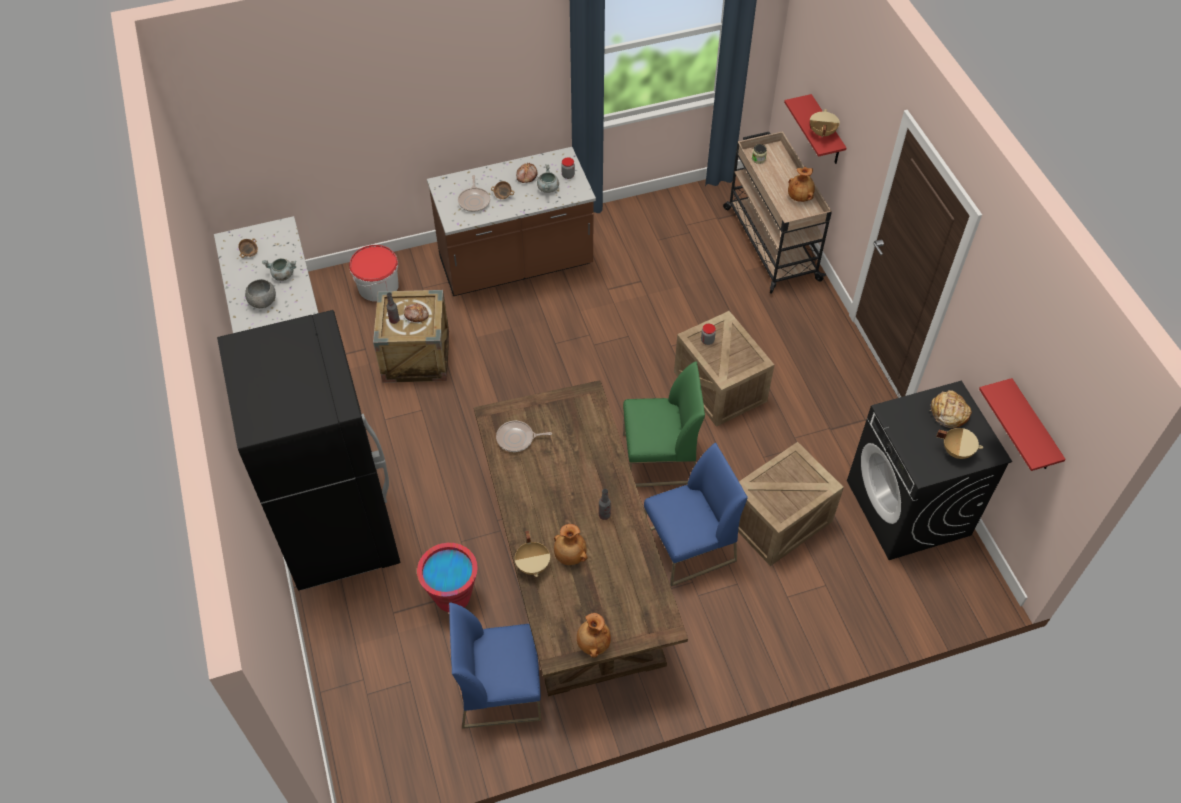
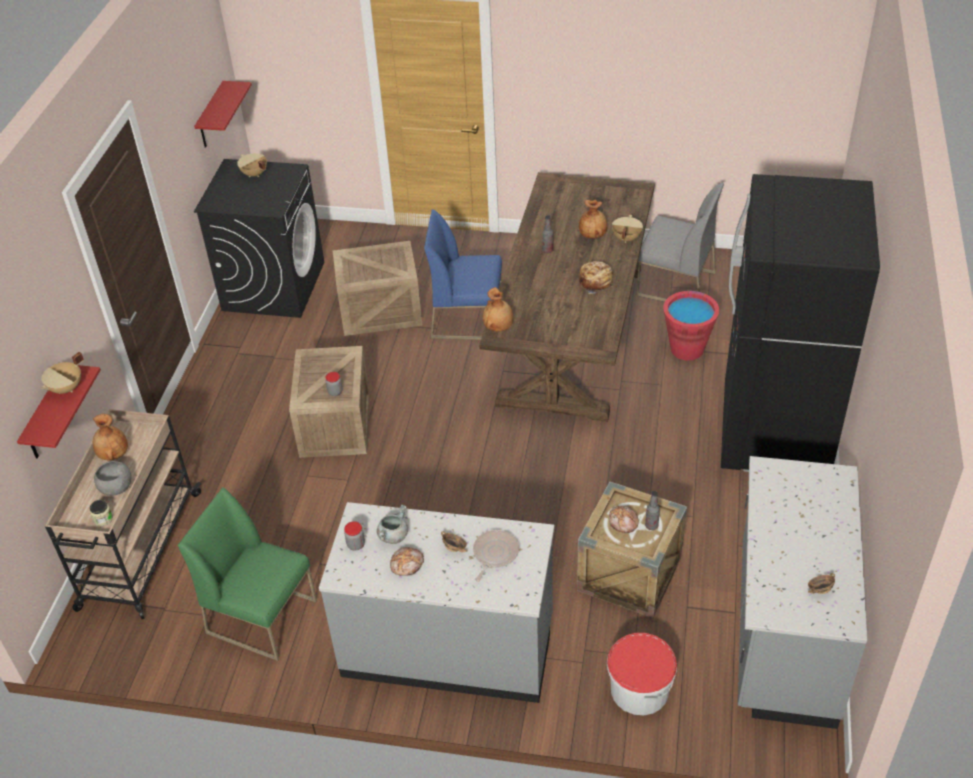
camera: 150 degrees left, 10 degrees down
(262, 301) = (814, 515): grey bowl -> grey bowl (116, 487)
(282, 275) = (781, 541): grey cooking pot -> none
(500, 689) = (675, 284): blue chair -> grey chair
(516, 264) = (448, 647): brown counter -> grey counter
(517, 439) = (588, 323): frying pan -> none
(593, 643) = (608, 187): brown vase -> brown vase (499, 327)
(659, 459) = (441, 386): green chair -> green chair (263, 616)
(948, 413) = (231, 195): bread -> bread (596, 282)

